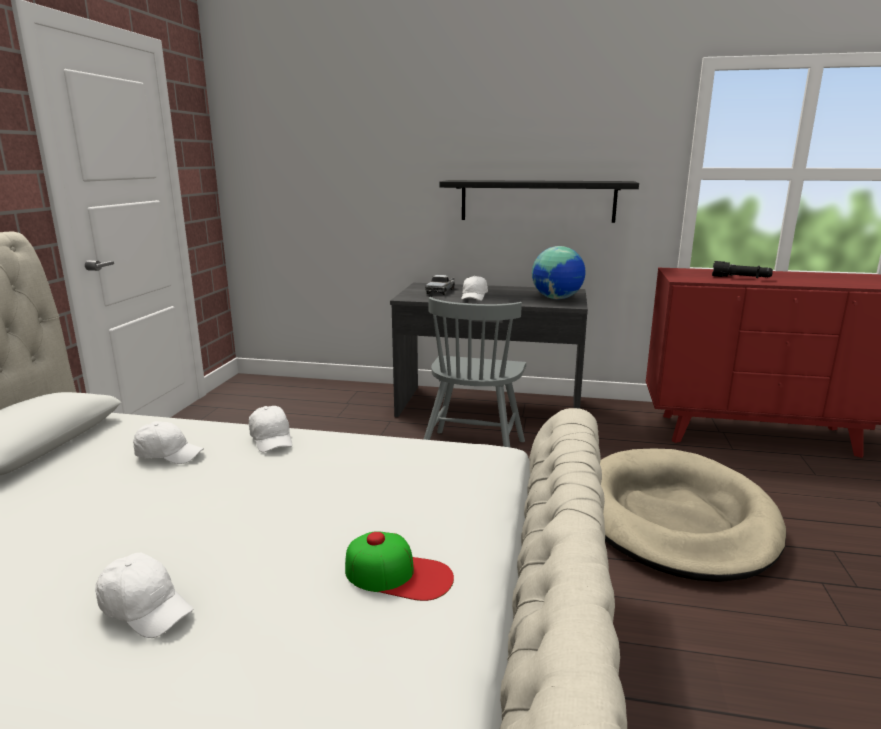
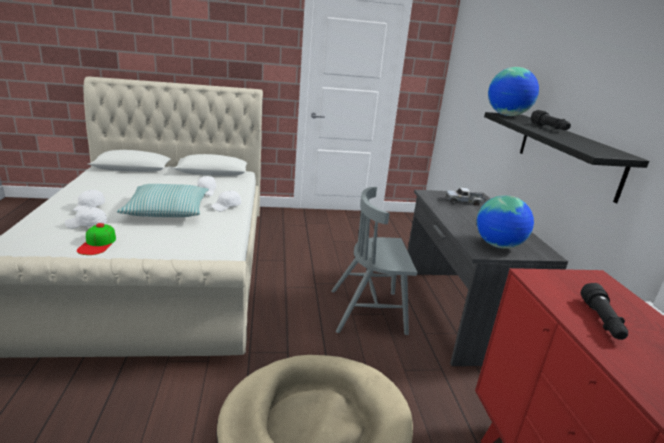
camera: 70 degrees right, 5 degrees up
(249, 497) = (167, 210): none -> pillow
(460, 180) = (507, 115): none -> globe
(474, 297) = (458, 213): white cap -> white cap (87, 225)
(523, 180) = (549, 128): none -> black flashlight

